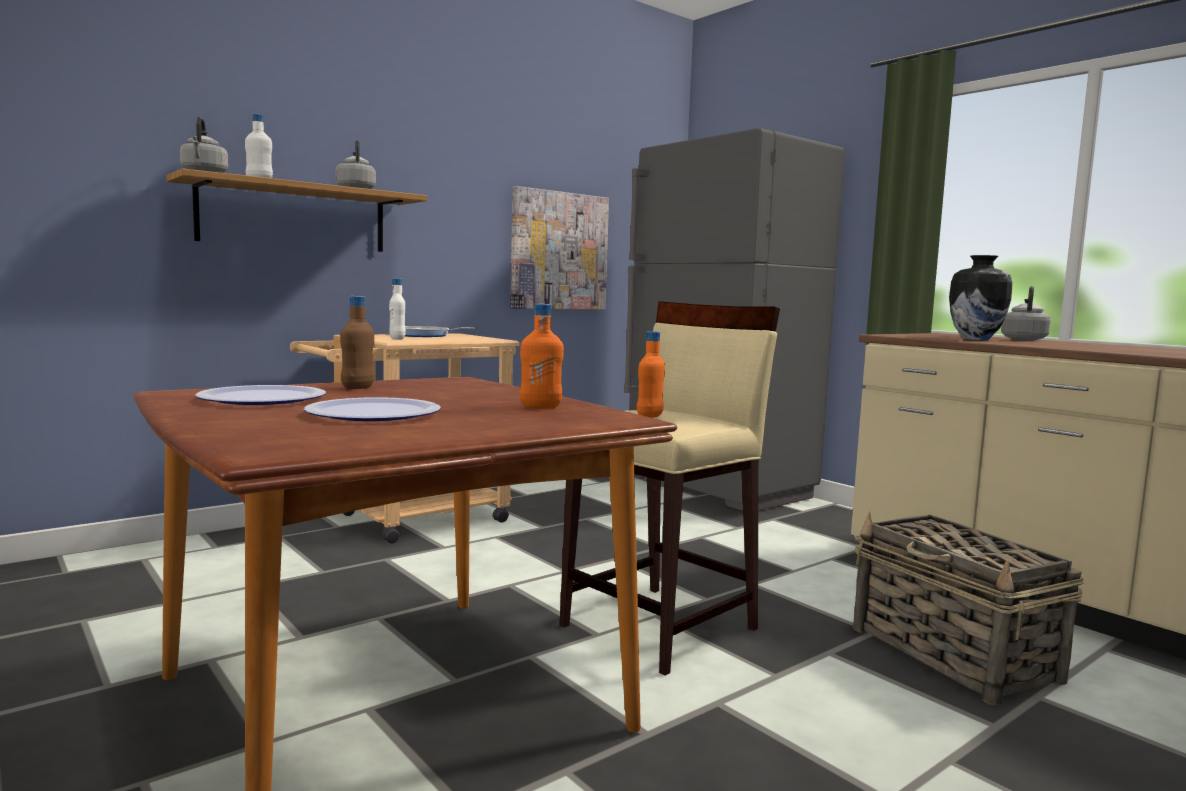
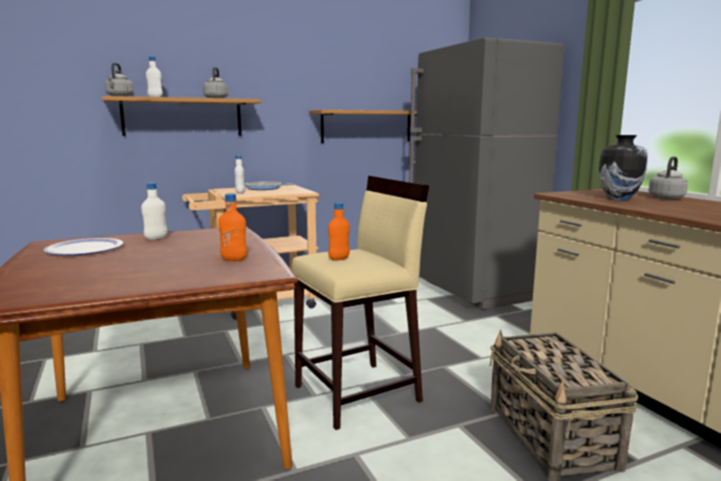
camera: 15 degrees right, 5 degrees up
(358, 388) = (156, 238): brown bottle -> white bottle
(373, 413) = (122, 264): plate -> none
(559, 251) = (366, 126): picture -> shelf

